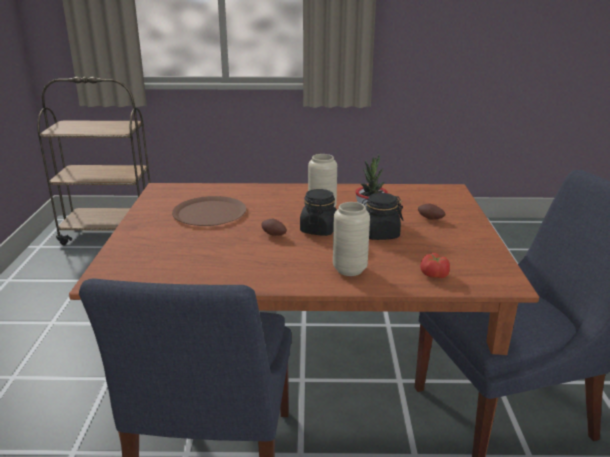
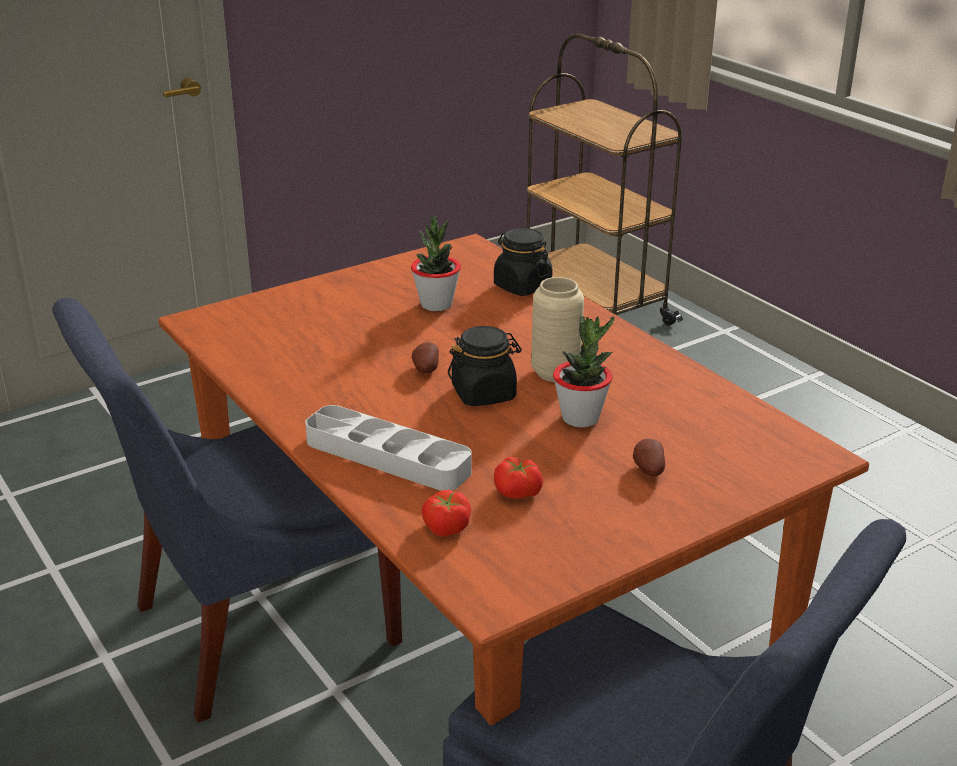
camera: 55 degrees right, 5 degrees up
(209, 213) = (436, 305): brown plate -> potted plant
(349, 269) = (387, 456): beige vase -> grey tray
(380, 234) = (530, 444): black jar -> black jar (522, 286)
(420, 250) = (517, 492): none -> tomato

